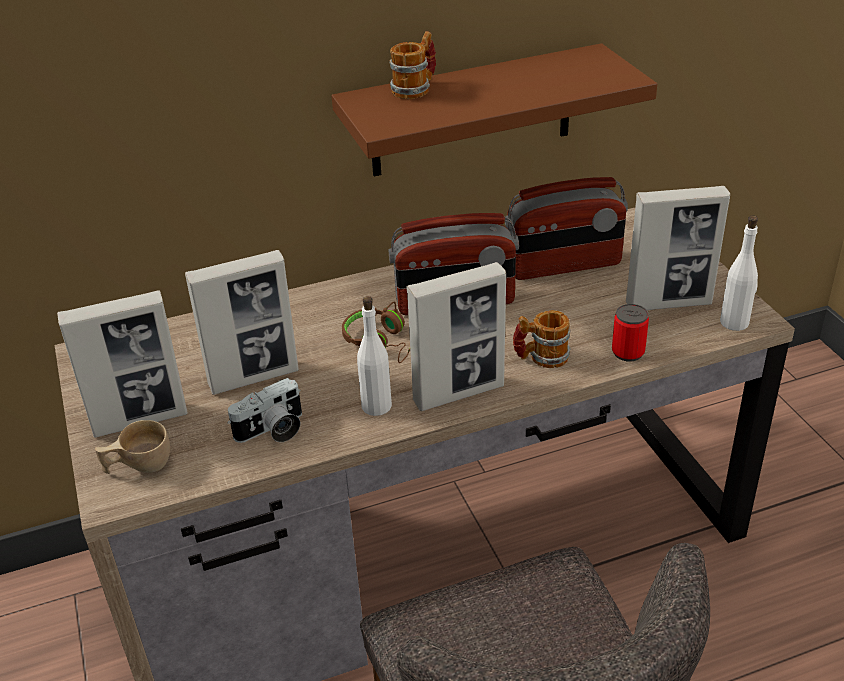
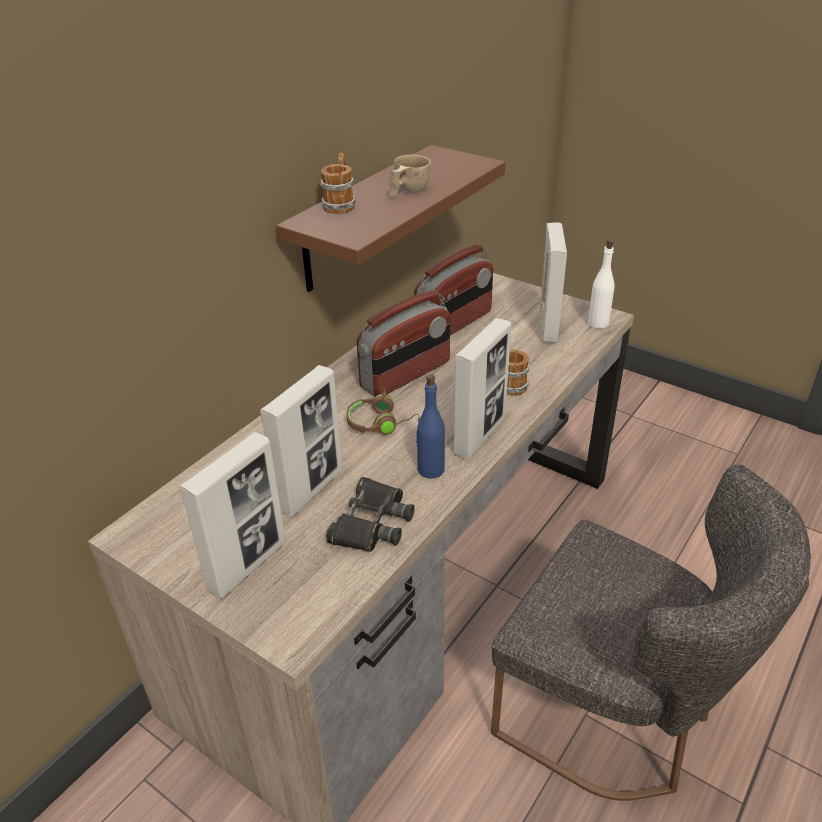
camera: 35 degrees left, 0 degrees up
(138, 466) = (288, 602): beige cup -> beige cup (407, 191)
(272, 431) = (371, 523): camera -> black binoculars
(376, 406) = (430, 470): white bottle -> blue bottle
(628, 352) = (557, 365): can -> none
(669, 303) = (547, 325): picture frame -> picture frame turned 45 degrees counterclockwise

